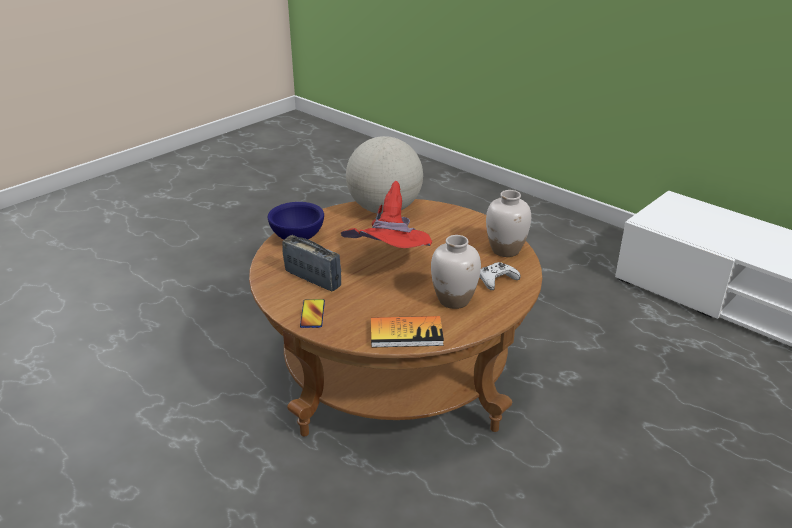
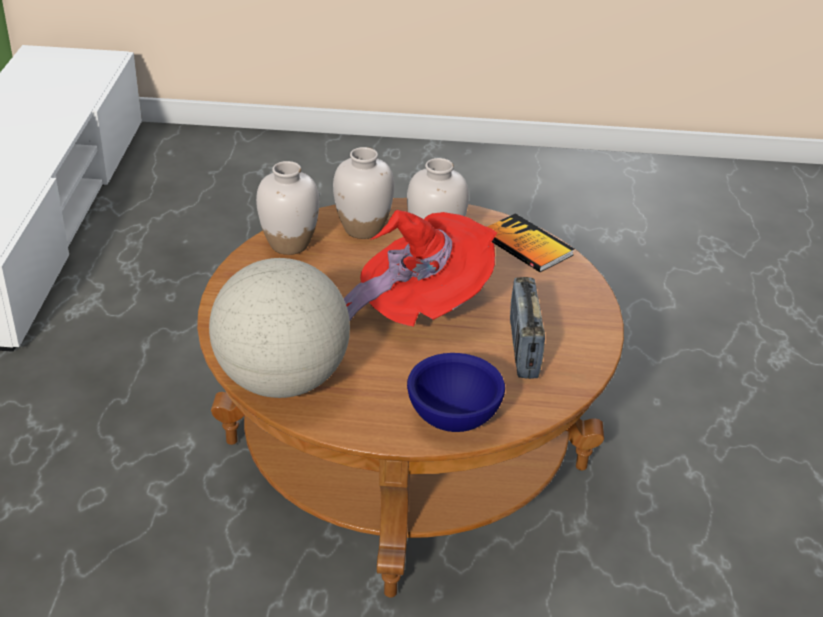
camera: 130 degrees left, 5 degrees up
(312, 314) = (580, 314): phone -> none
(497, 280) = (363, 229): white game controller -> white vase

